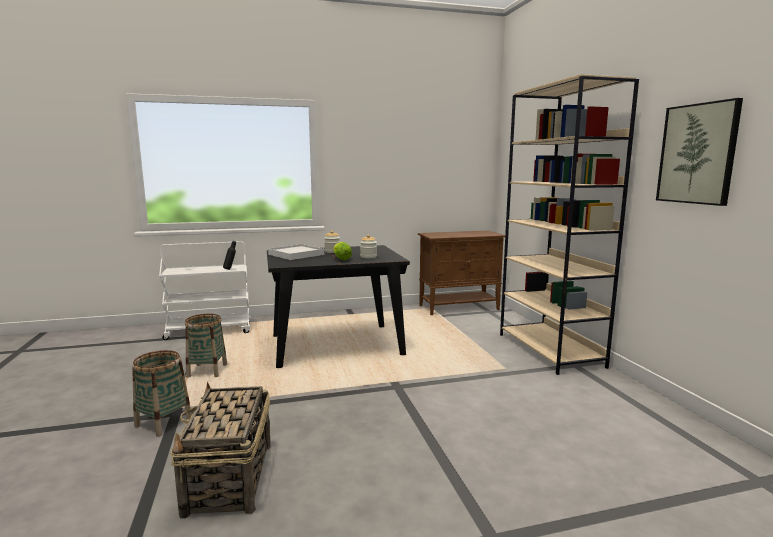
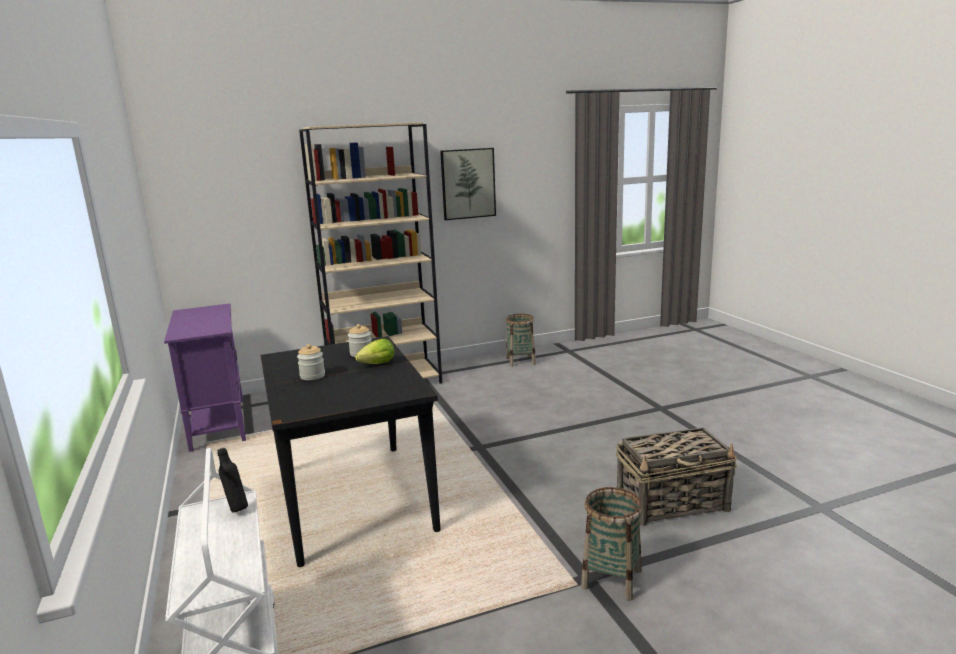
camera: 95 degrees left, 5 degrees up
(207, 371) = (454, 596): basket -> basket (520, 361)
(296, 254) = (333, 394): white tray -> none
(459, 307) = (218, 423): brown cabinet -> purple cabinet

